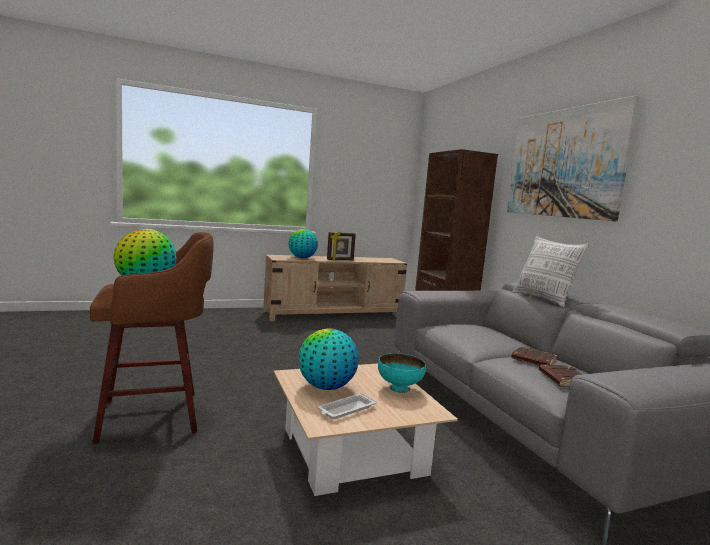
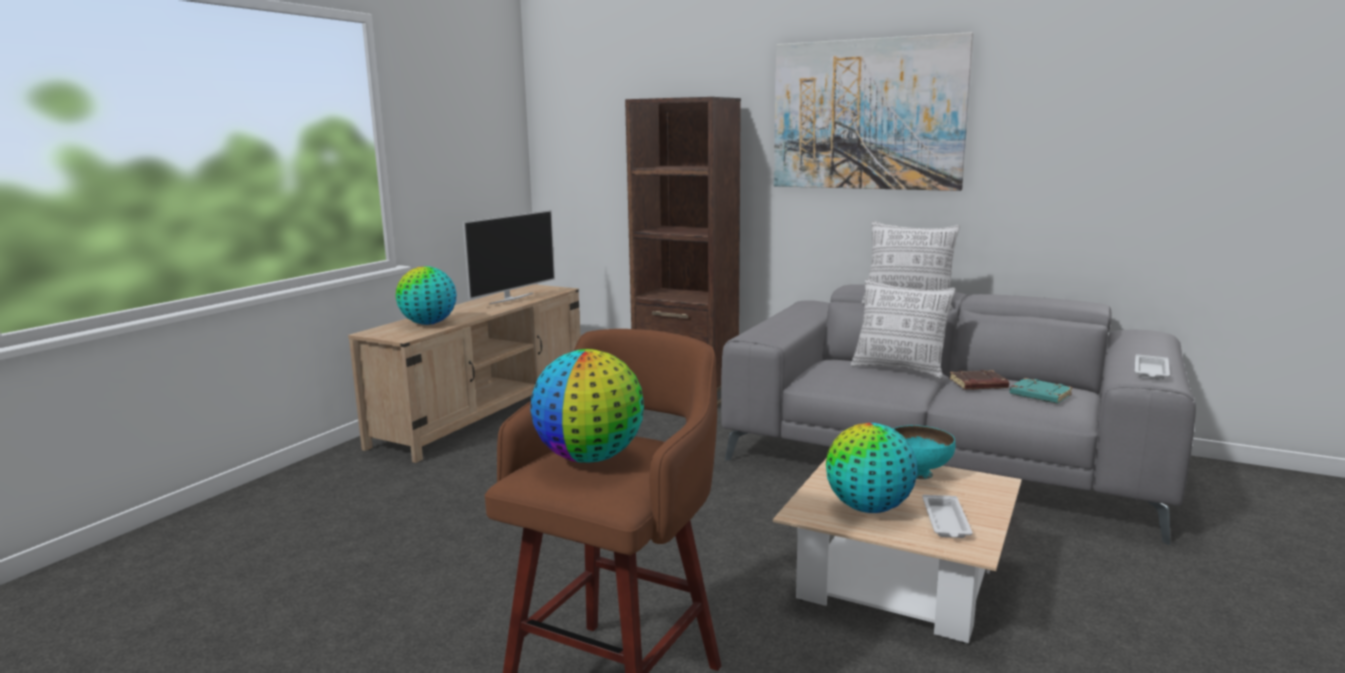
camera: 40 degrees left, 5 degrees up
(340, 260) = (490, 310): picture frame -> none
(363, 259) = (511, 298): none -> television
(503, 339) = (899, 369): none -> pillow
(562, 379) = (1039, 395): brown book -> turquoise book
(634, 379) = (1151, 372): none -> white tray

